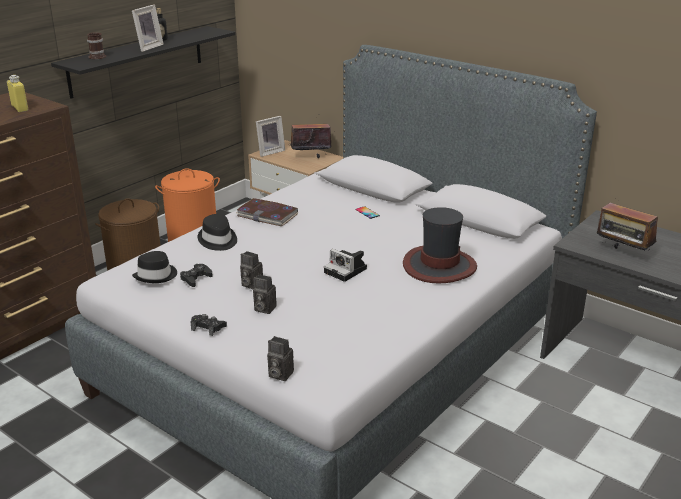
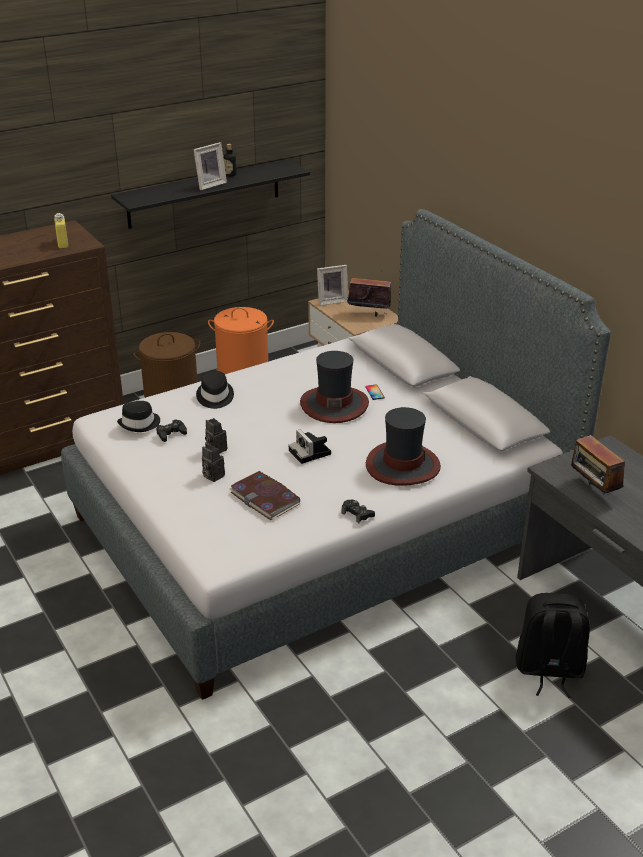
camera: 20 degrees right, 5 degrees up
(98, 56) = (156, 191): mug -> none
(208, 328) = (154, 484): black game controller -> black game controller (357, 514)
(267, 215) = (277, 377): book -> book (265, 498)
(279, 374) = (186, 541): camera -> none
(338, 228) = (334, 404): none -> hat
(621, 430) = (548, 670): none -> black backpack

